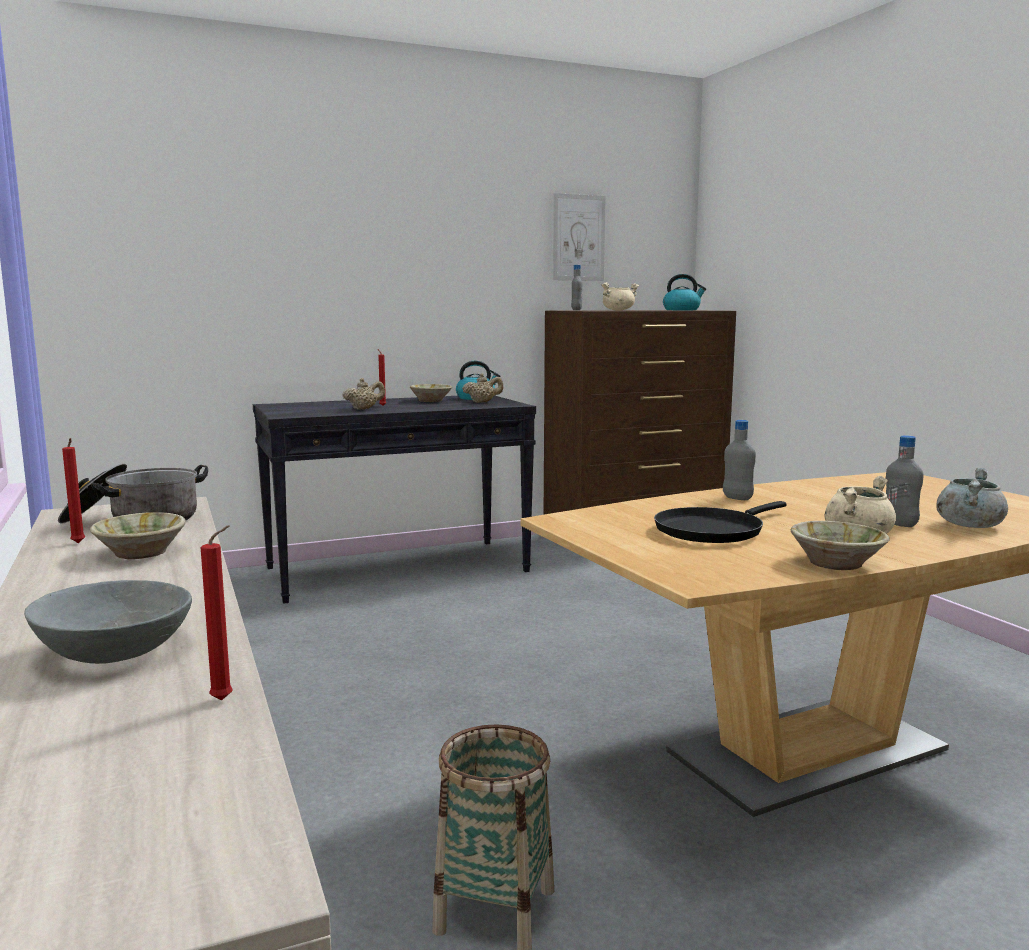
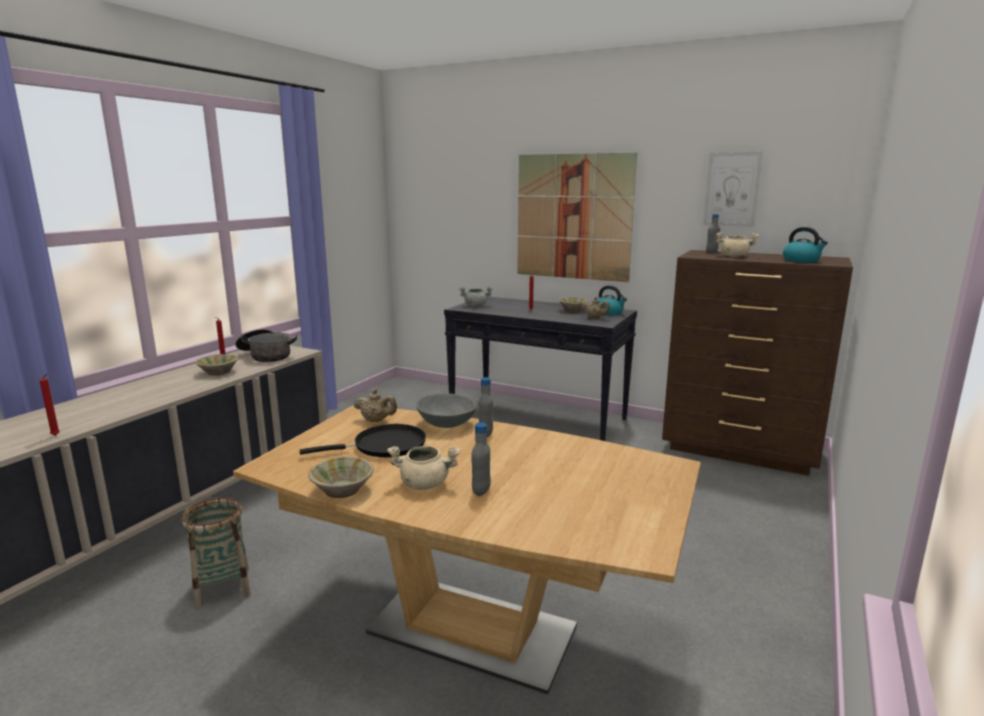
camera: 50 degrees right, 5 degrees up
(113, 653) = (95, 409): grey bowl -> grey bowl (445, 423)
(364, 409) = (511, 310): beige teapot -> beige teapot (376, 420)
(391, 273) = (573, 217): none -> picture
(713, 530) = (384, 446): black frying pan -> black frying pan turned 150 degrees clockwise
(969, 525) = (515, 514): grey cooking pot -> grey cooking pot (476, 305)

